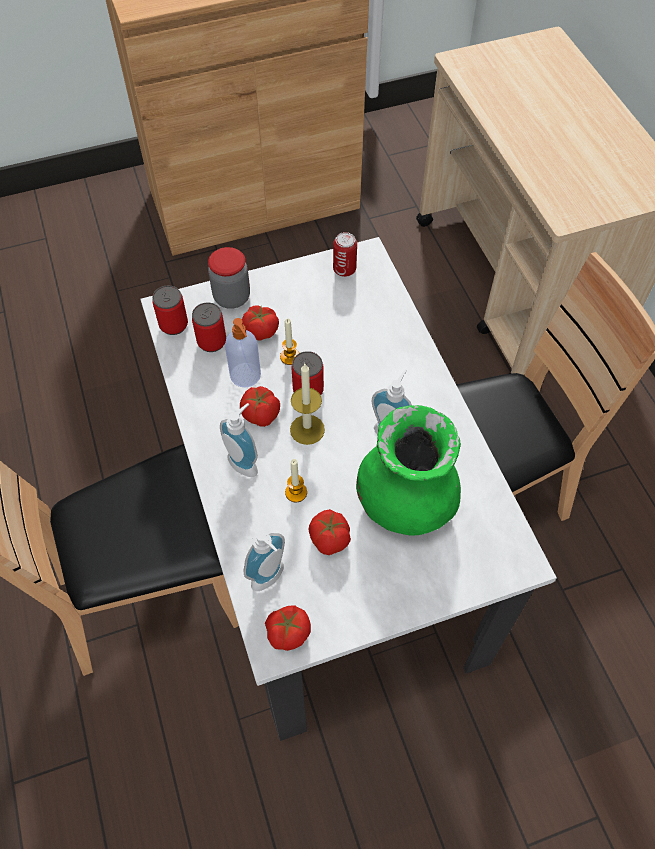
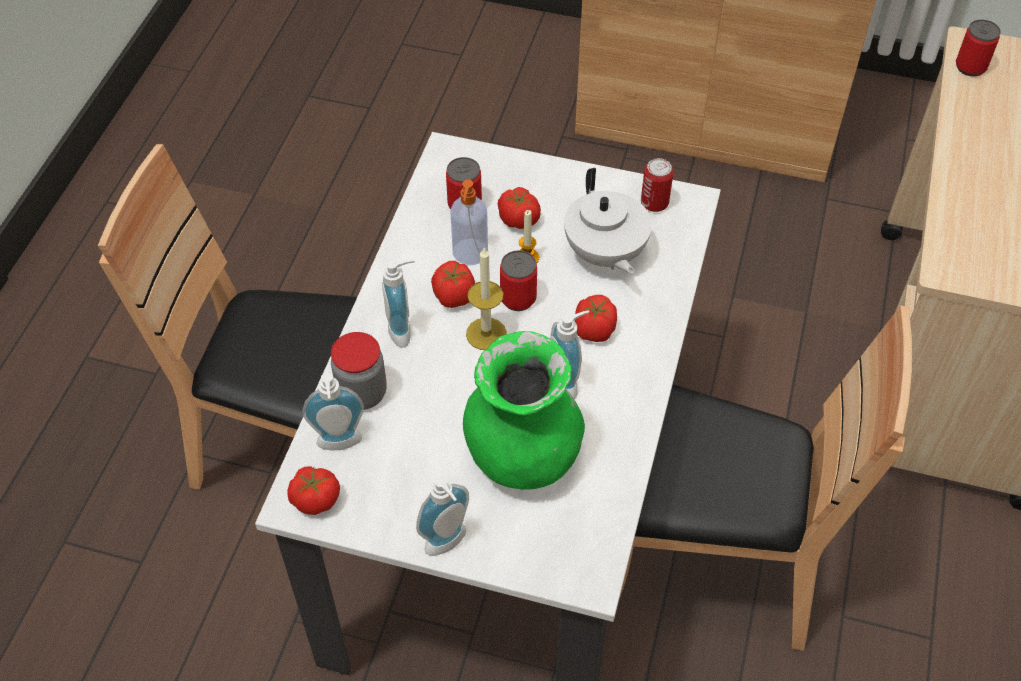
camera: 35 degrees right, 5 degrees down
(173, 325) = (442, 171): can -> can (970, 67)
(232, 297) = (518, 173): jar -> jar (362, 393)
(296, 492) = (427, 384): candle -> none
(329, 540) = (421, 444): tomato -> tomato (593, 330)
(341, 324) = (604, 254): none -> white teapot
(410, 602) = (448, 544): none -> soap dispenser

